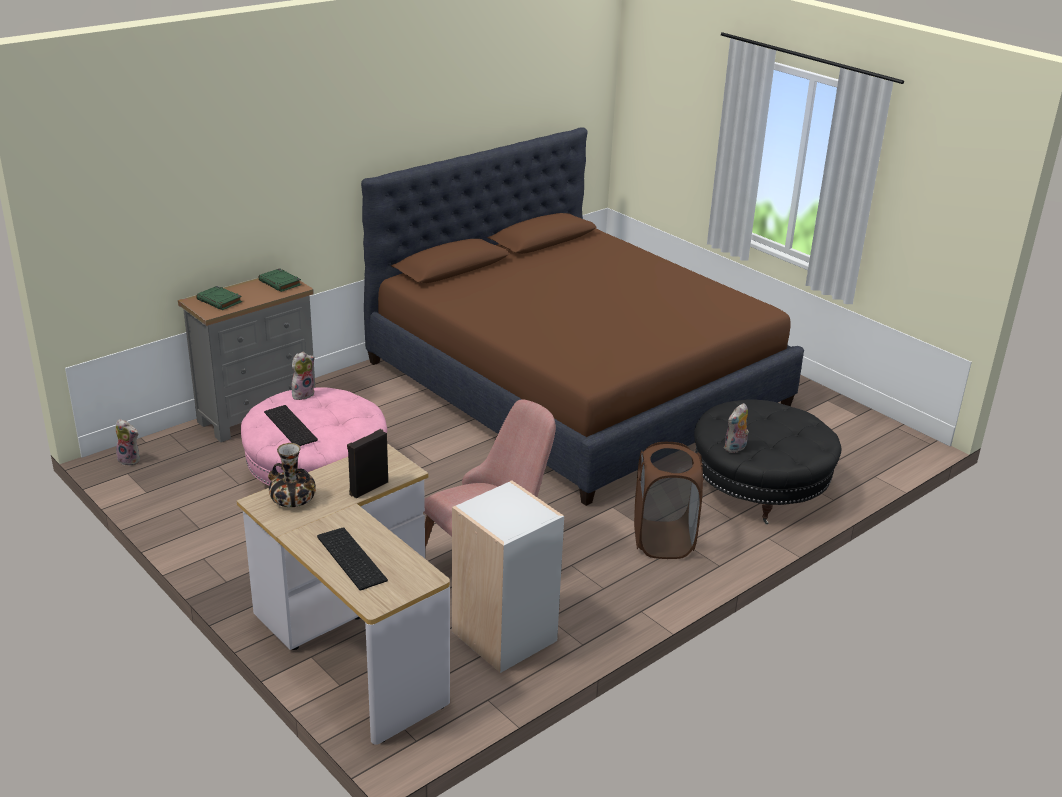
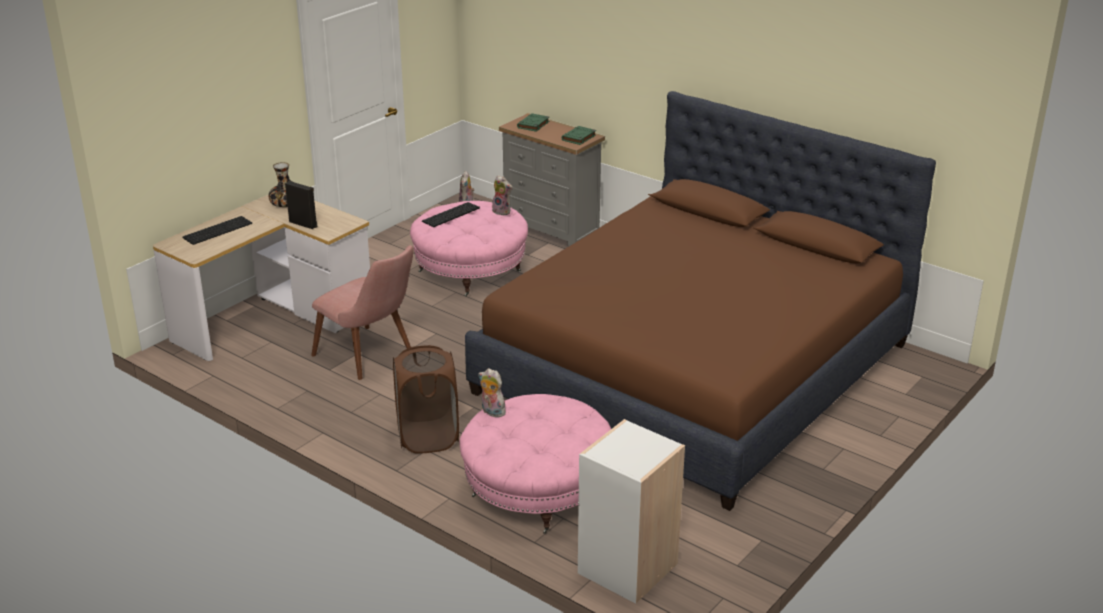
camera: 80 degrees right, 0 degrees up
(503, 636) = (283, 373): bookcase -> bookcase (627, 568)
(759, 488) = (537, 491): black ottoman -> pink ottoman

